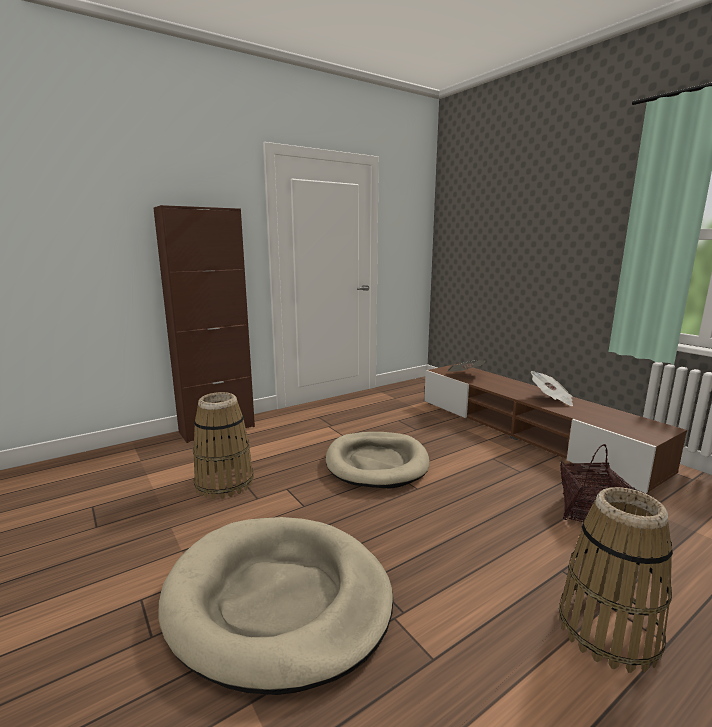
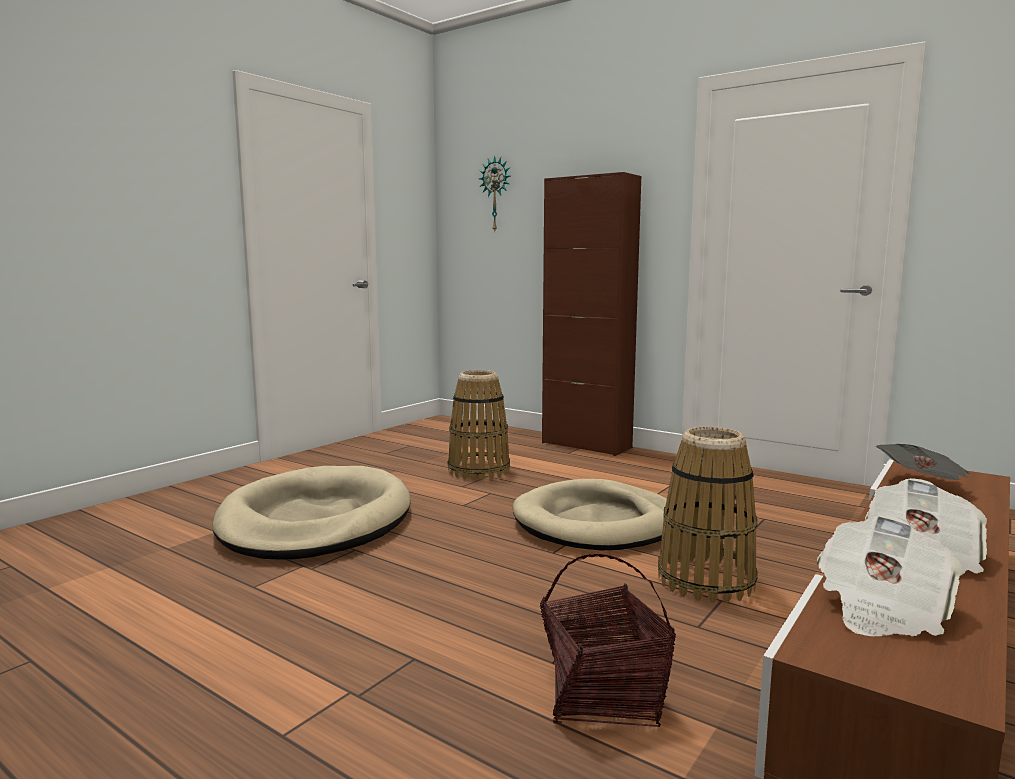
camera: 70 degrees right, 5 degrees down
(57, 211) = (496, 194): none -> wall clock
(604, 419) = (881, 609): none -> newspaper
(608, 630) = (301, 687): basket -> basket (706, 580)

